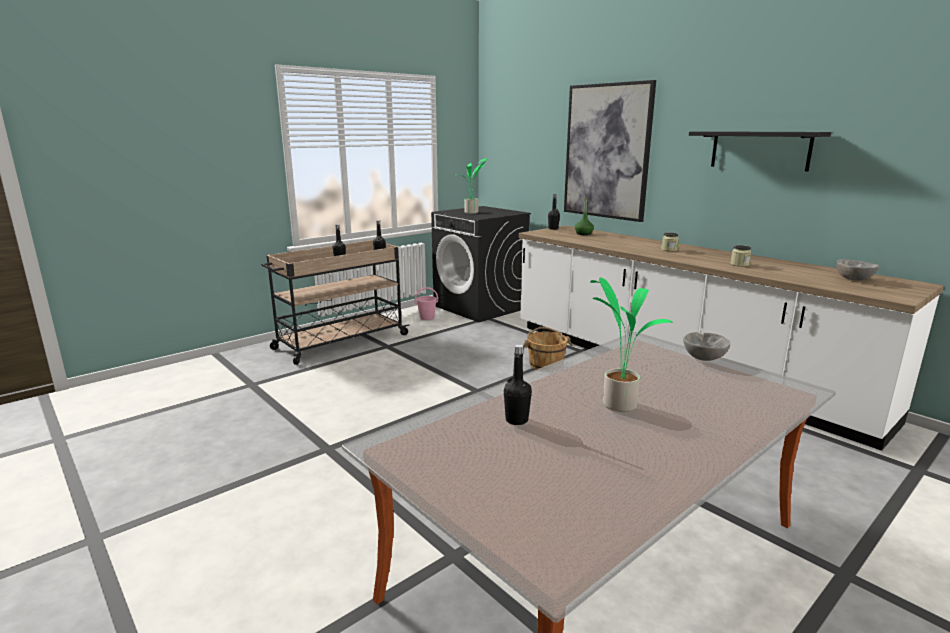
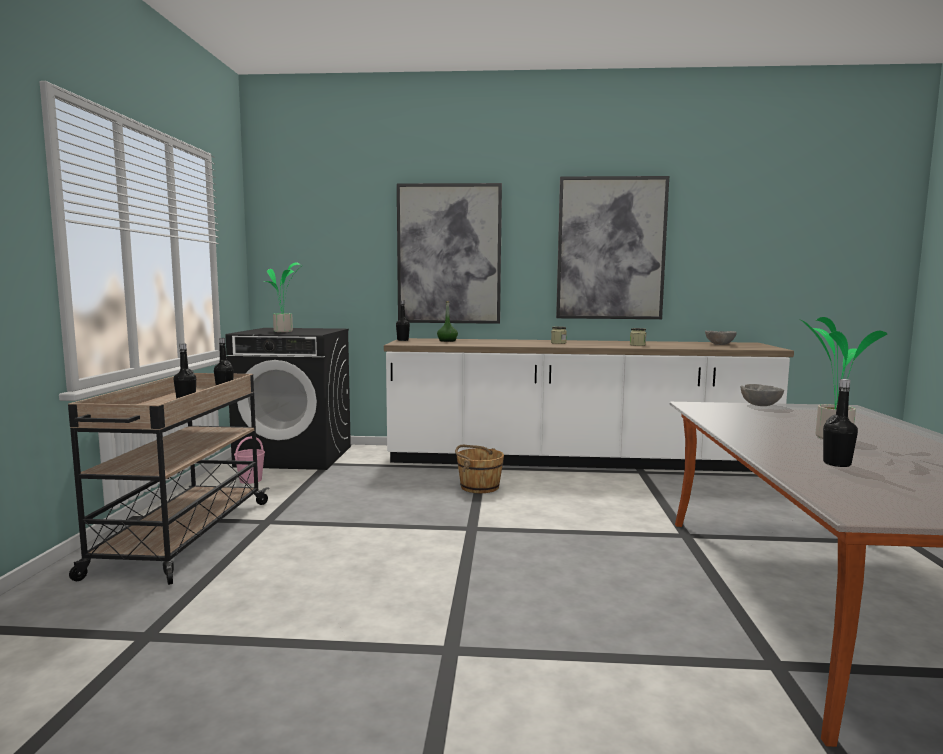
camera: 45 degrees left, 10 degrees down
(759, 150) = (610, 249): black shelf -> picture

